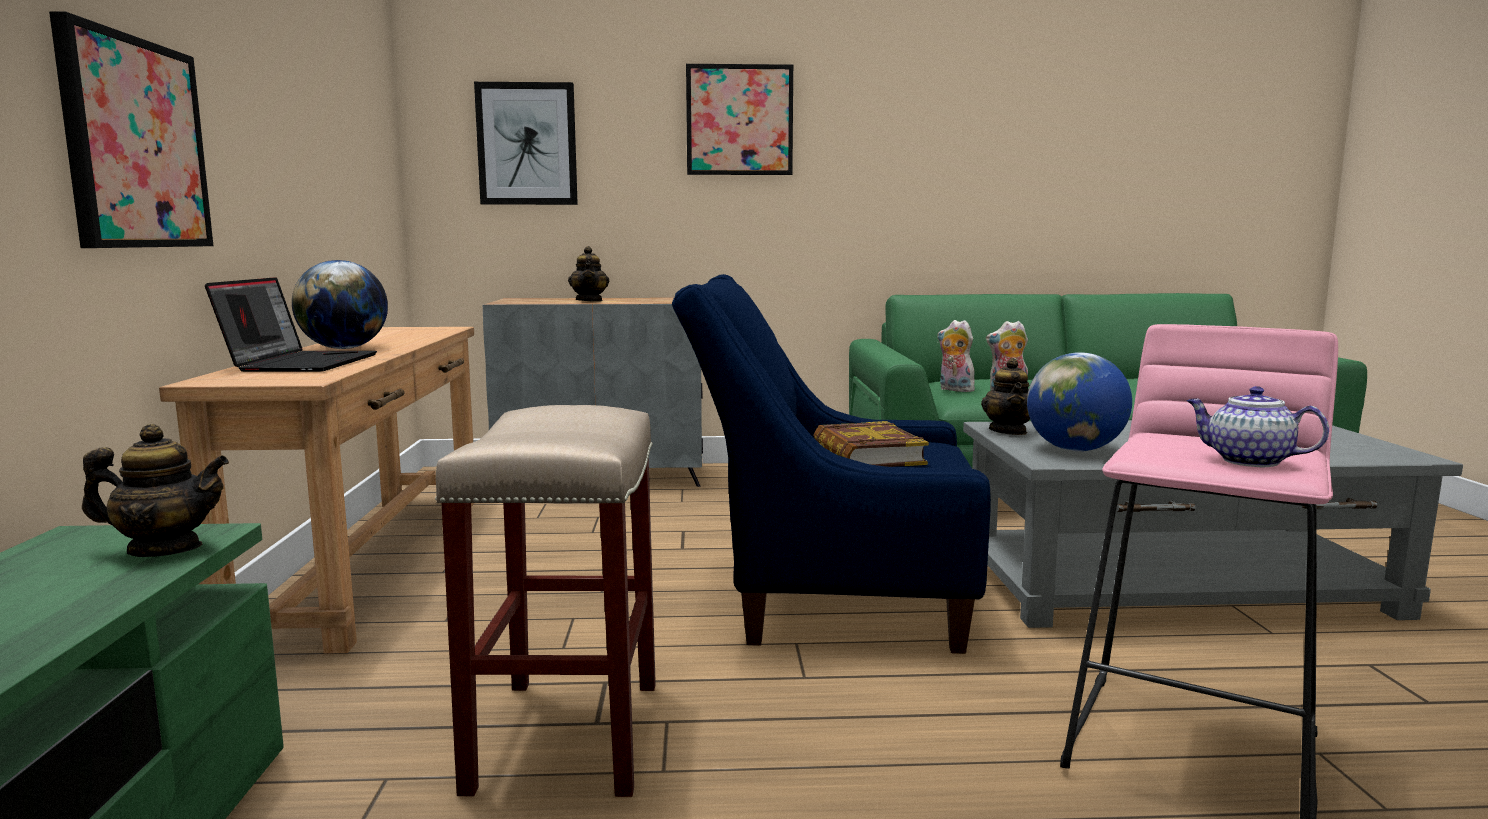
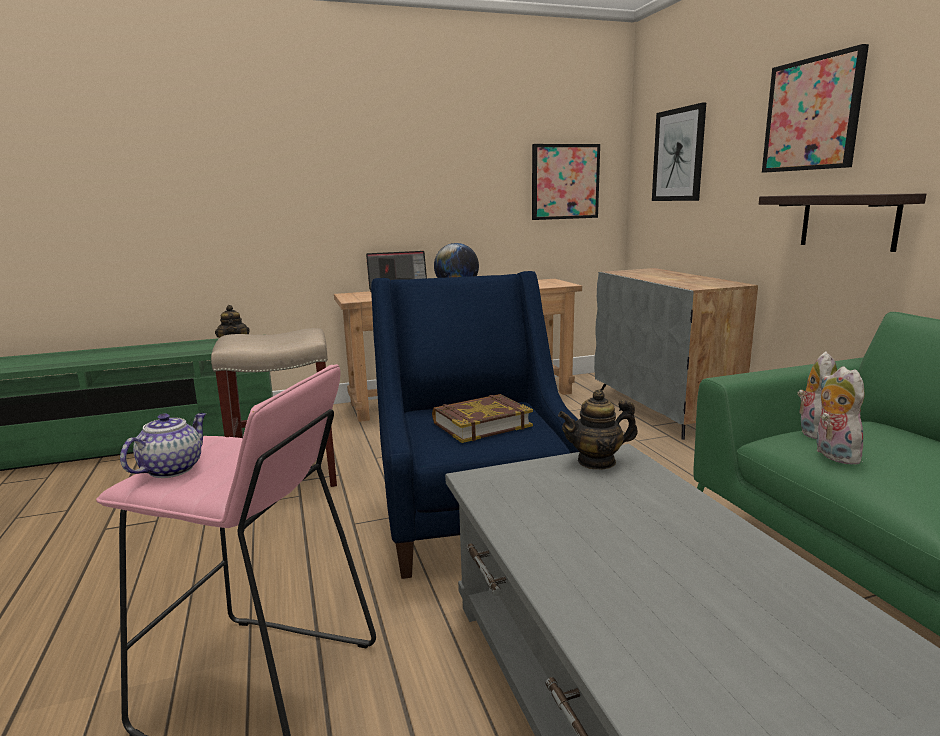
camera: 75 degrees right, 5 degrees up
(134, 144) = (333, 198): picture -> picture (564, 182)
(589, 301) = (662, 277): teapot -> none
(795, 225) = (848, 221): none -> shelf
(1075, 449) = (535, 490): globe -> none

